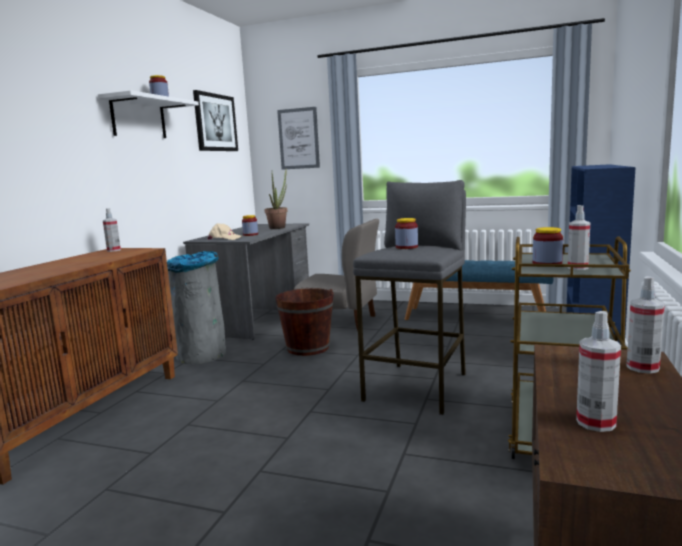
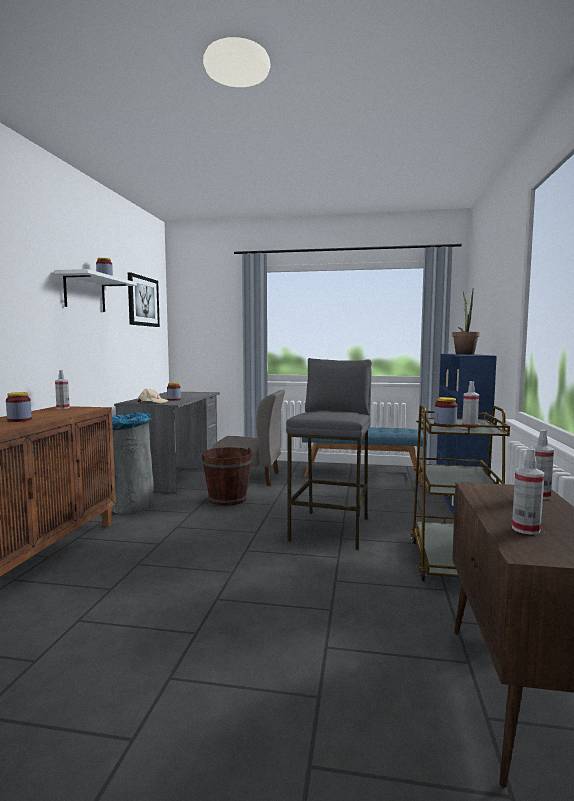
camera: 10 degrees left, 5 degrees down
(279, 227) = (195, 394): potted plant -> potted plant (464, 354)
(298, 138) = (212, 319): picture -> none
(406, 247) = (327, 411): jar -> jar (19, 420)

